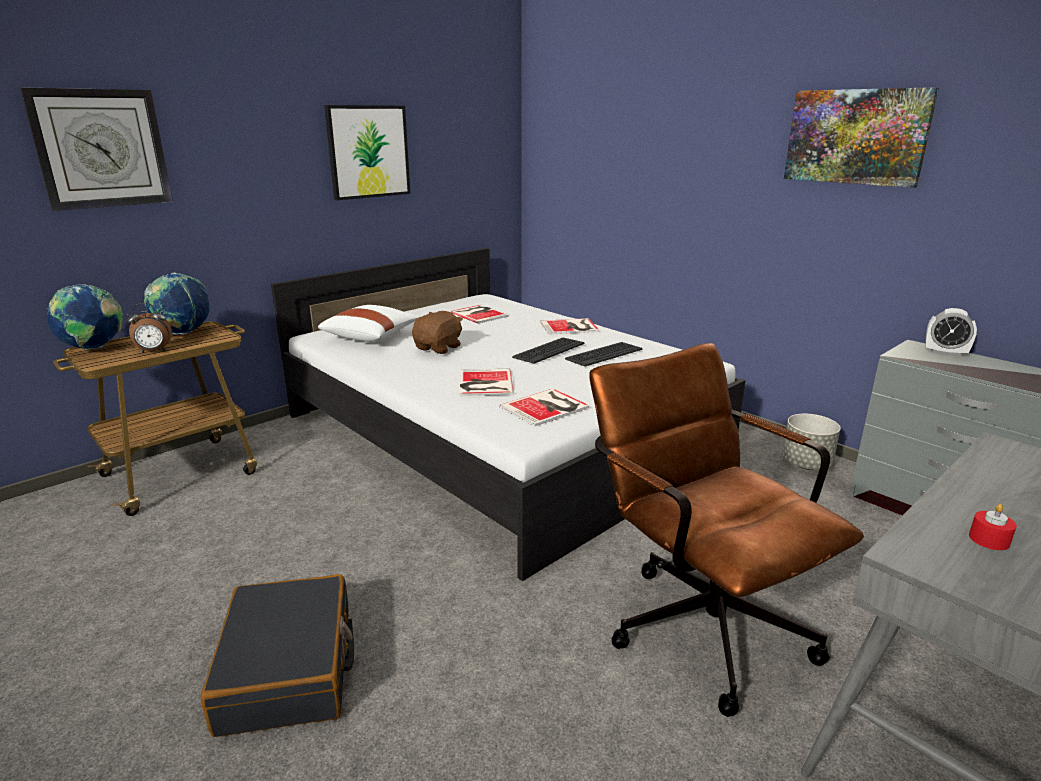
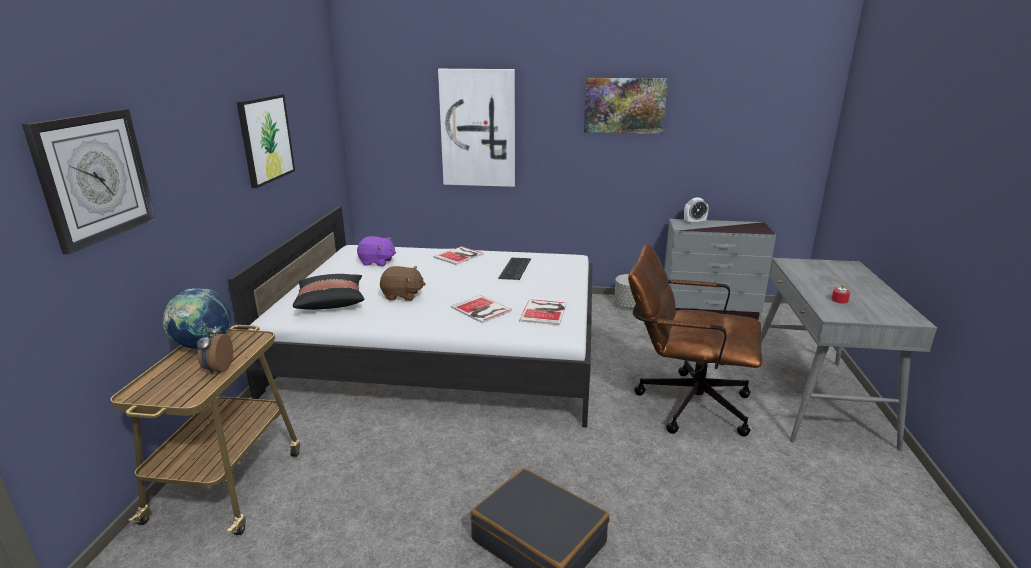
camera: 40 degrees left, 0 degrees up
(94, 348) = (145, 388): globe -> none
(153, 351) = (217, 369): alarm clock -> alarm clock turned 150 degrees clockwise
(372, 336) = (331, 302): white pillow -> black pillow
(439, 348) = (402, 296): brown plush toy -> brown plush toy turned 105 degrees clockwise
(479, 314) = (377, 262): book -> purple plush toy
(548, 351) = (478, 276): keyboard -> none
(651, 167) = (478, 128): none -> picture

